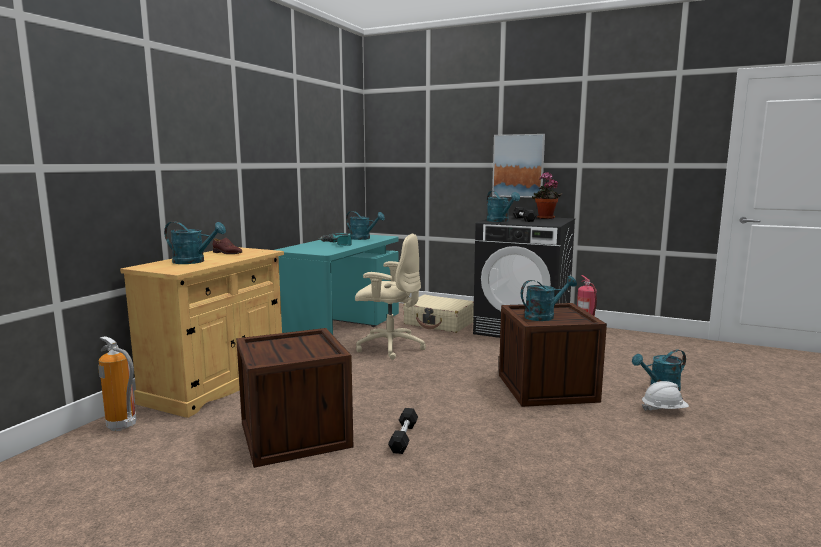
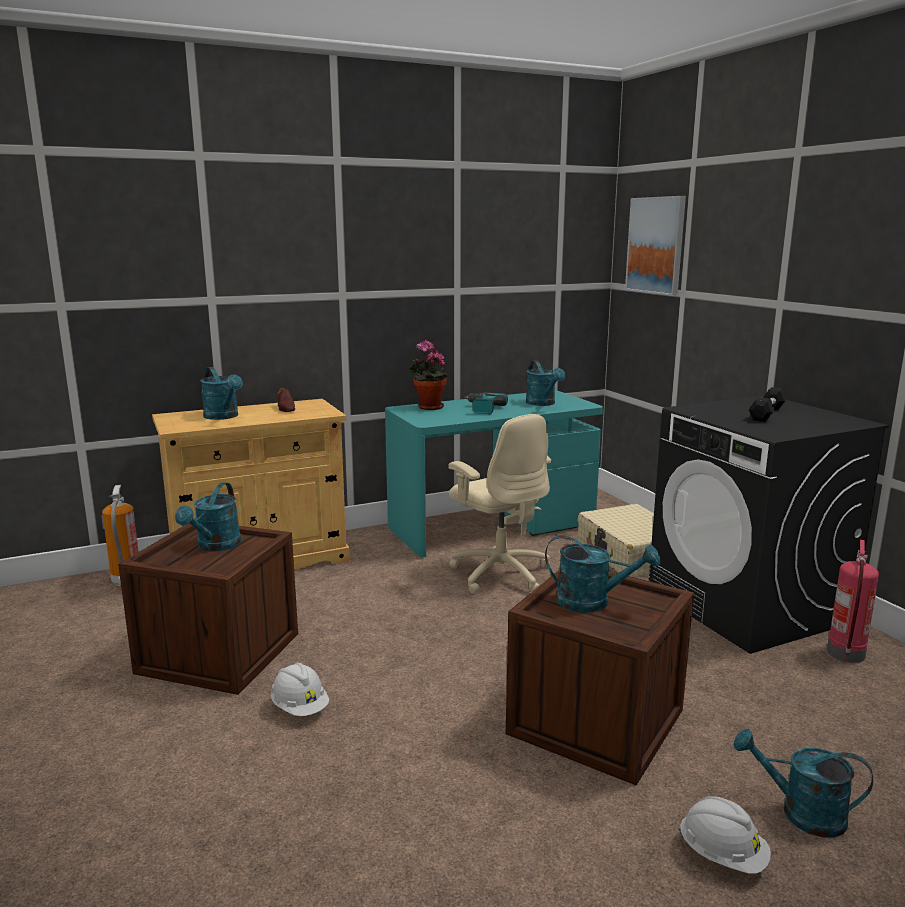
camera: 40 degrees right, 5 degrees up
(403, 437) = (300, 708): black dumbbell -> white hard hat
(500, 221) = (710, 411): turquoise watering can -> turquoise watering can (215, 546)
(518, 166) = (807, 309): picture -> picture (656, 245)
(545, 218) = (822, 416): potted plant -> potted plant (428, 407)

